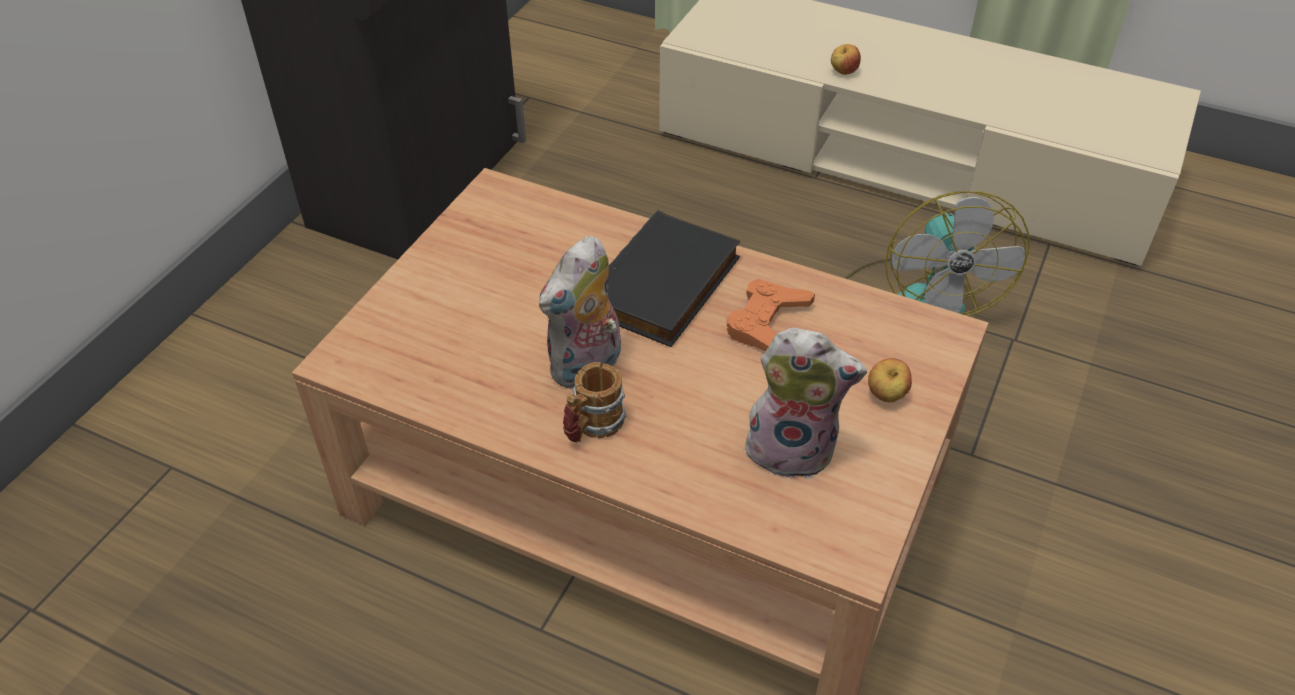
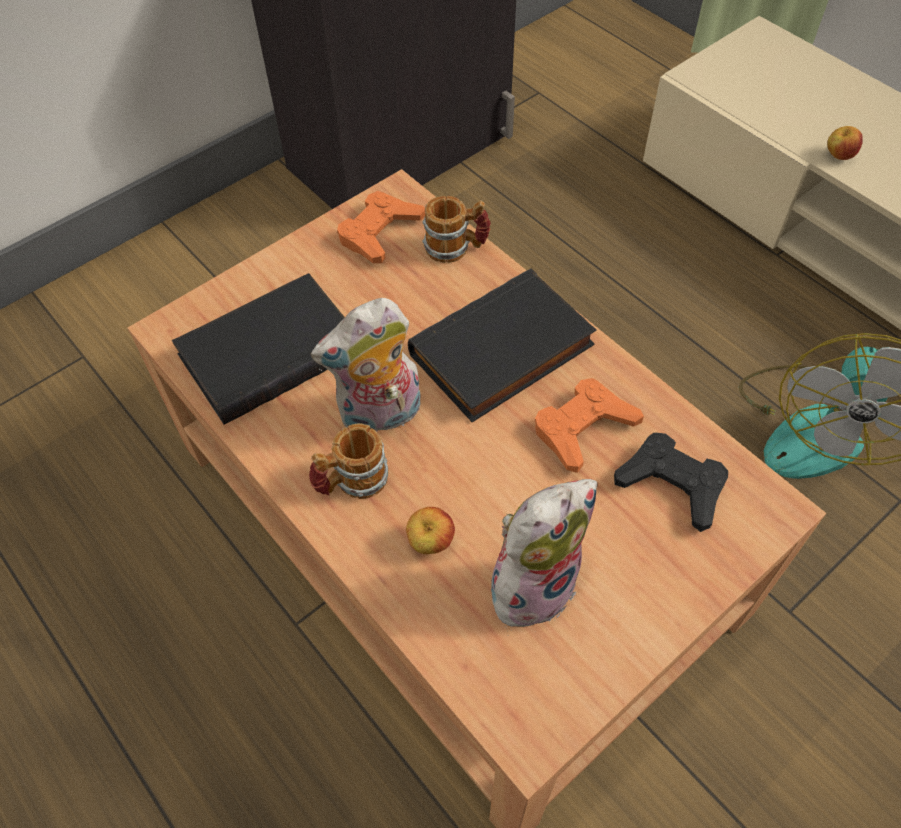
camera: 25 degrees right, 10 degrees up
(449, 348) = (269, 350): none -> black book
(496, 224) = (379, 232): none -> orange game controller
(574, 217) = (456, 248): none -> mug
(793, 448) = (532, 582): plush toy -> plush toy turned 75 degrees counterclockwise
(862, 340) = (672, 484): none -> black game controller
(886, 396) = (662, 560): apple -> apple (430, 542)

